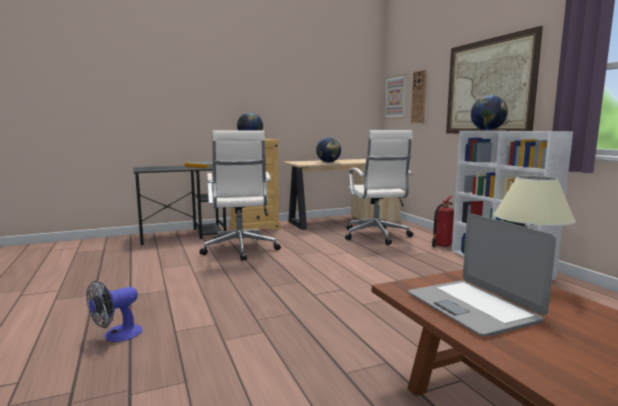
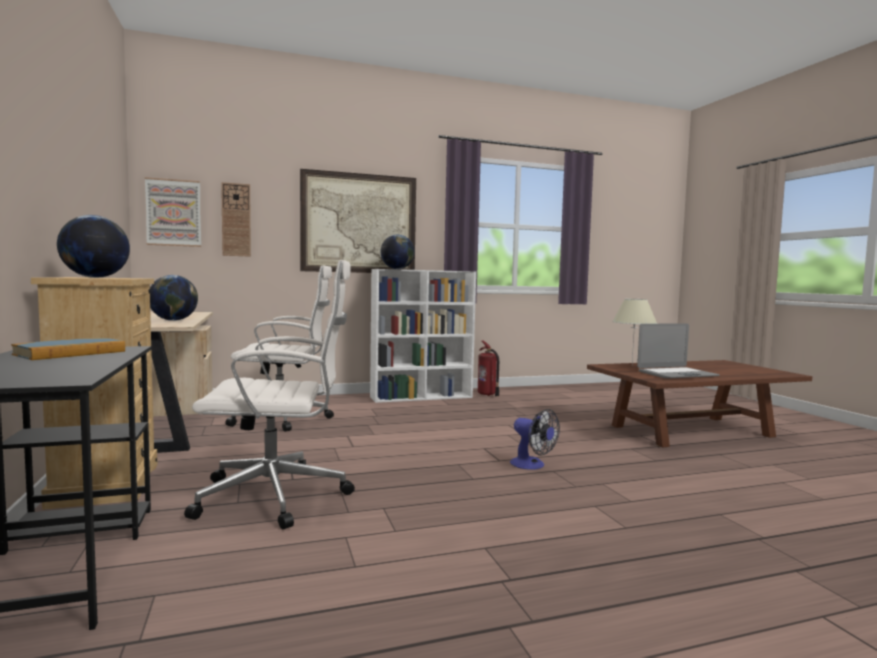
camera: 85 degrees left, 5 degrees down
(116, 335) = (660, 565): fan -> fan (532, 465)
(441, 245) = (351, 402): fire extinguisher -> fire extinguisher (487, 394)

